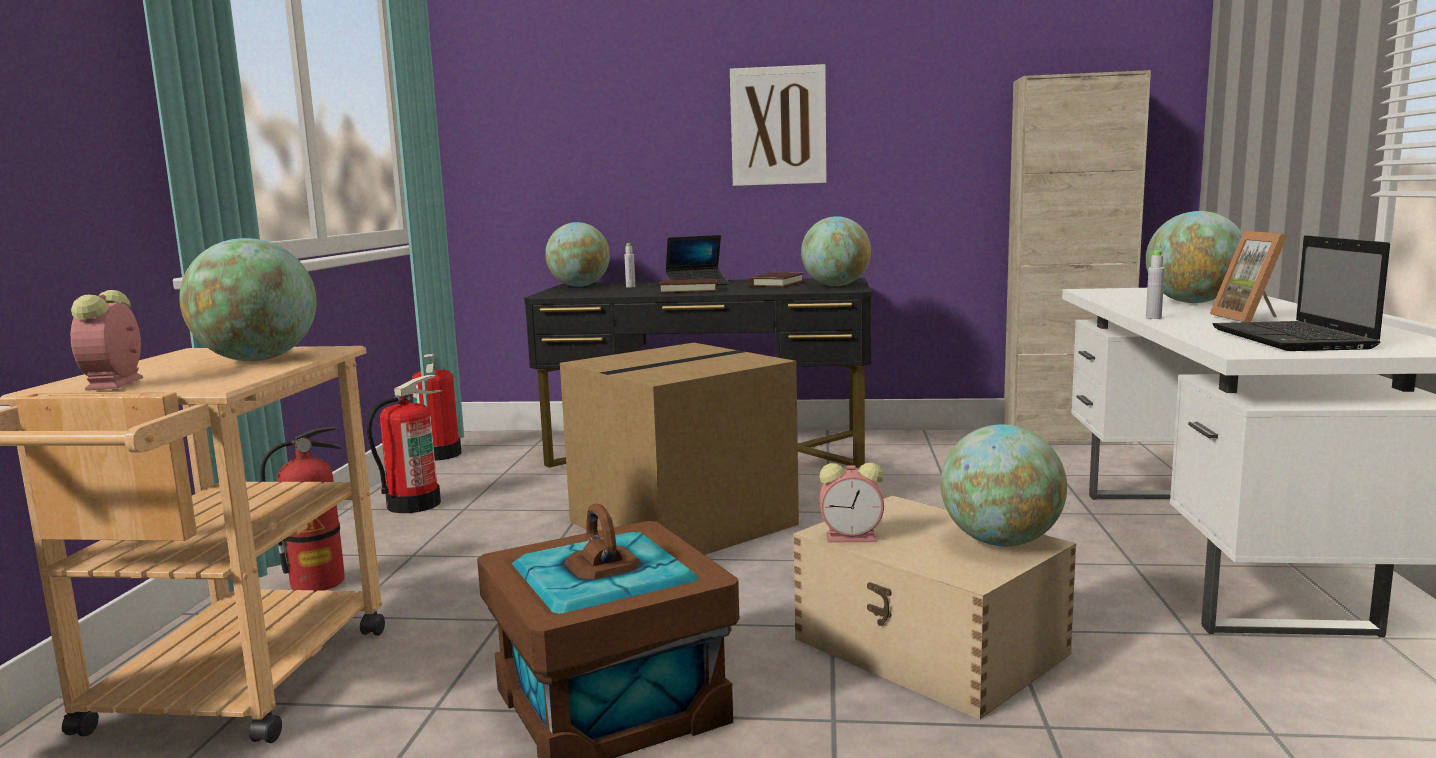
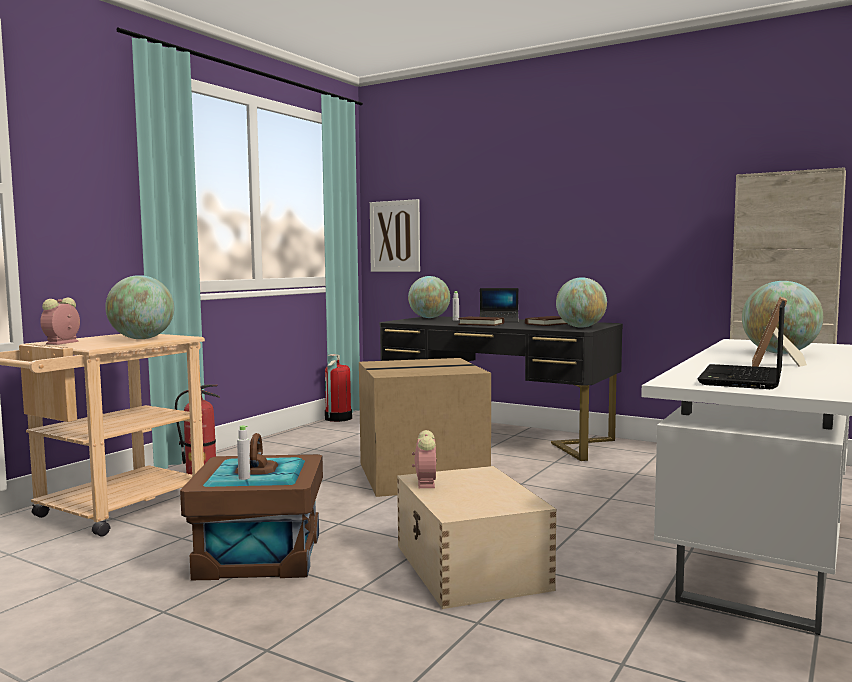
camera: 25 degrees right, 5 degrees down
(413, 504) = (292, 442): fire extinguisher -> none
(778, 126) = (568, 213): picture -> picture (395, 236)
(853, 537) = (425, 482): alarm clock -> alarm clock turned 120 degrees counterclockwise
(1001, 542) = (508, 500): globe -> none
(1153, 318) = (703, 359): grey bottle -> grey bottle (244, 478)

